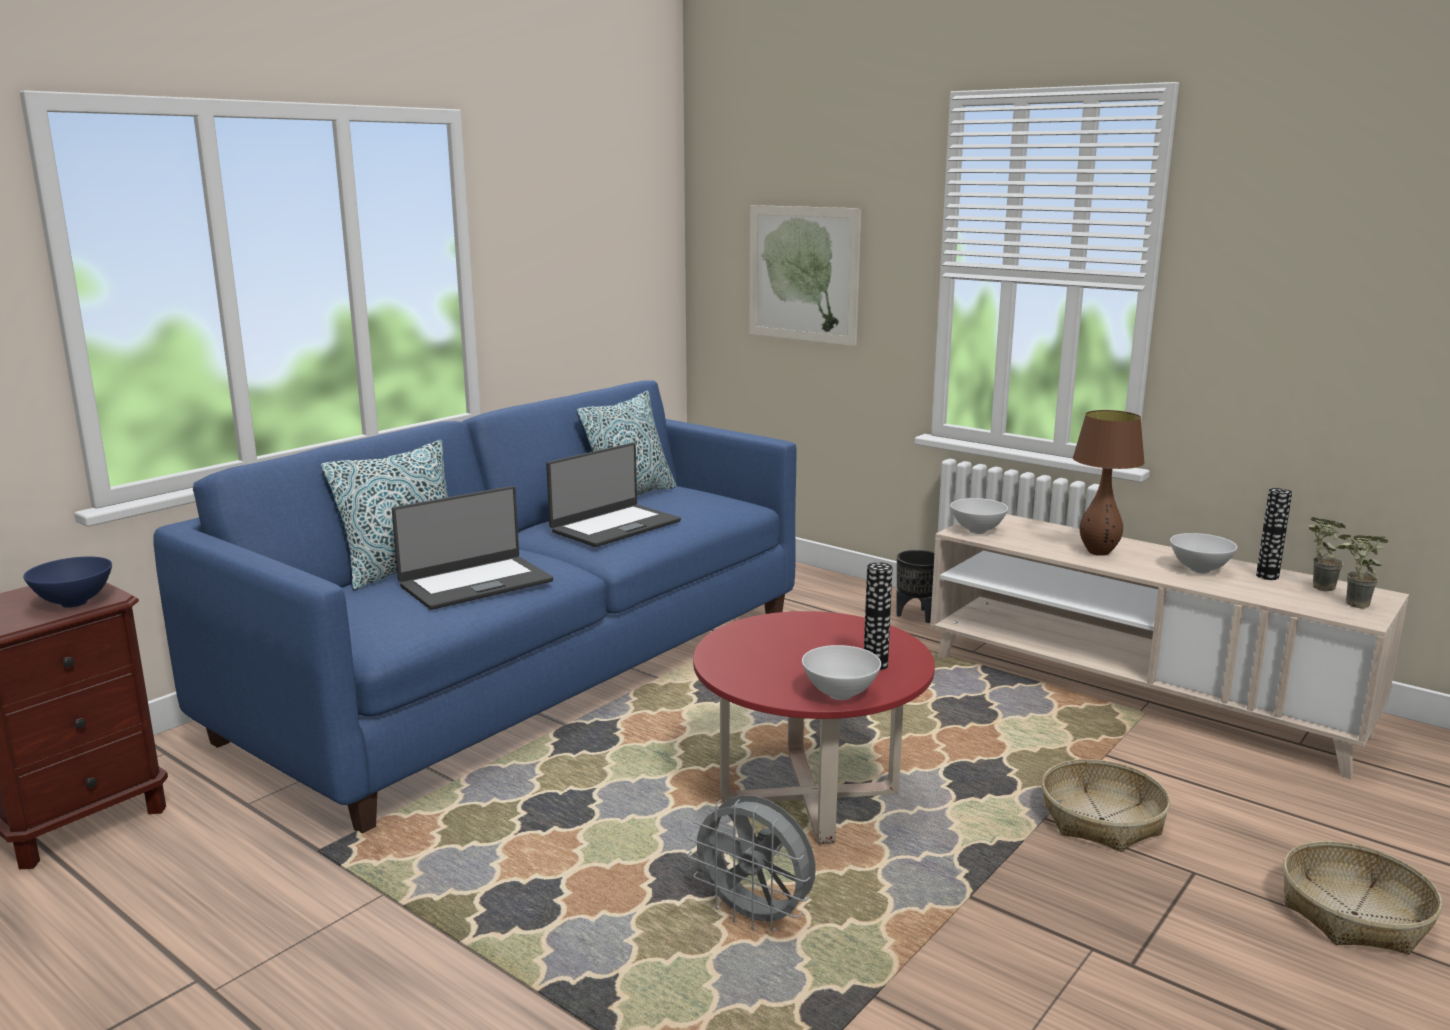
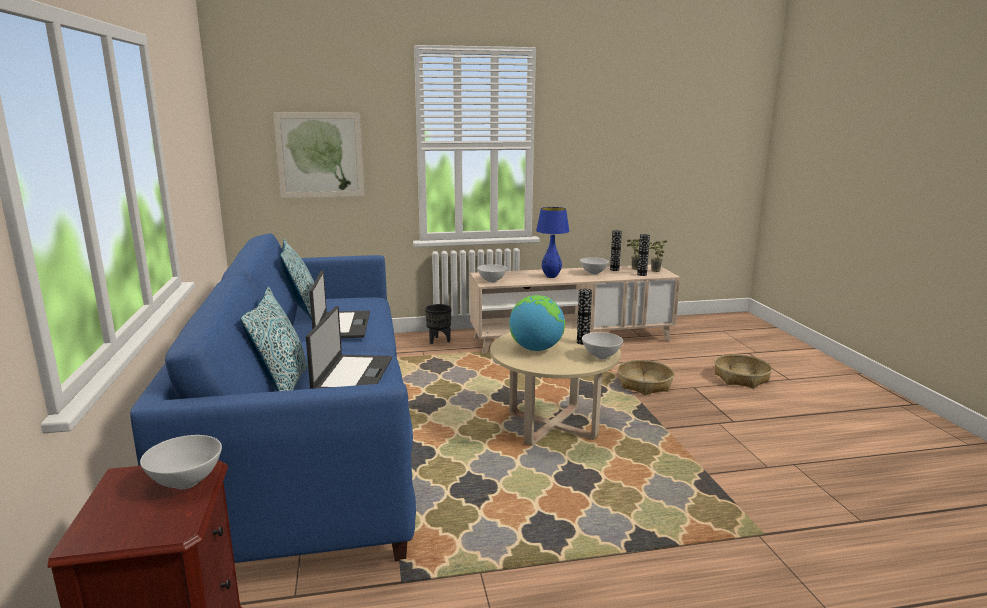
camera: 50 degrees left, 0 degrees up
(74, 603) = (185, 483): blue bowl -> white bowl
(755, 916) = (627, 475): grey fan -> none
(784, 646) = (536, 349): none -> globe
(809, 797) = (552, 426): red coffee table -> beige coffee table
(1098, 552) = (551, 277): brown table lamp -> blue table lamp
(1301, 601) = (642, 274): none -> vase

